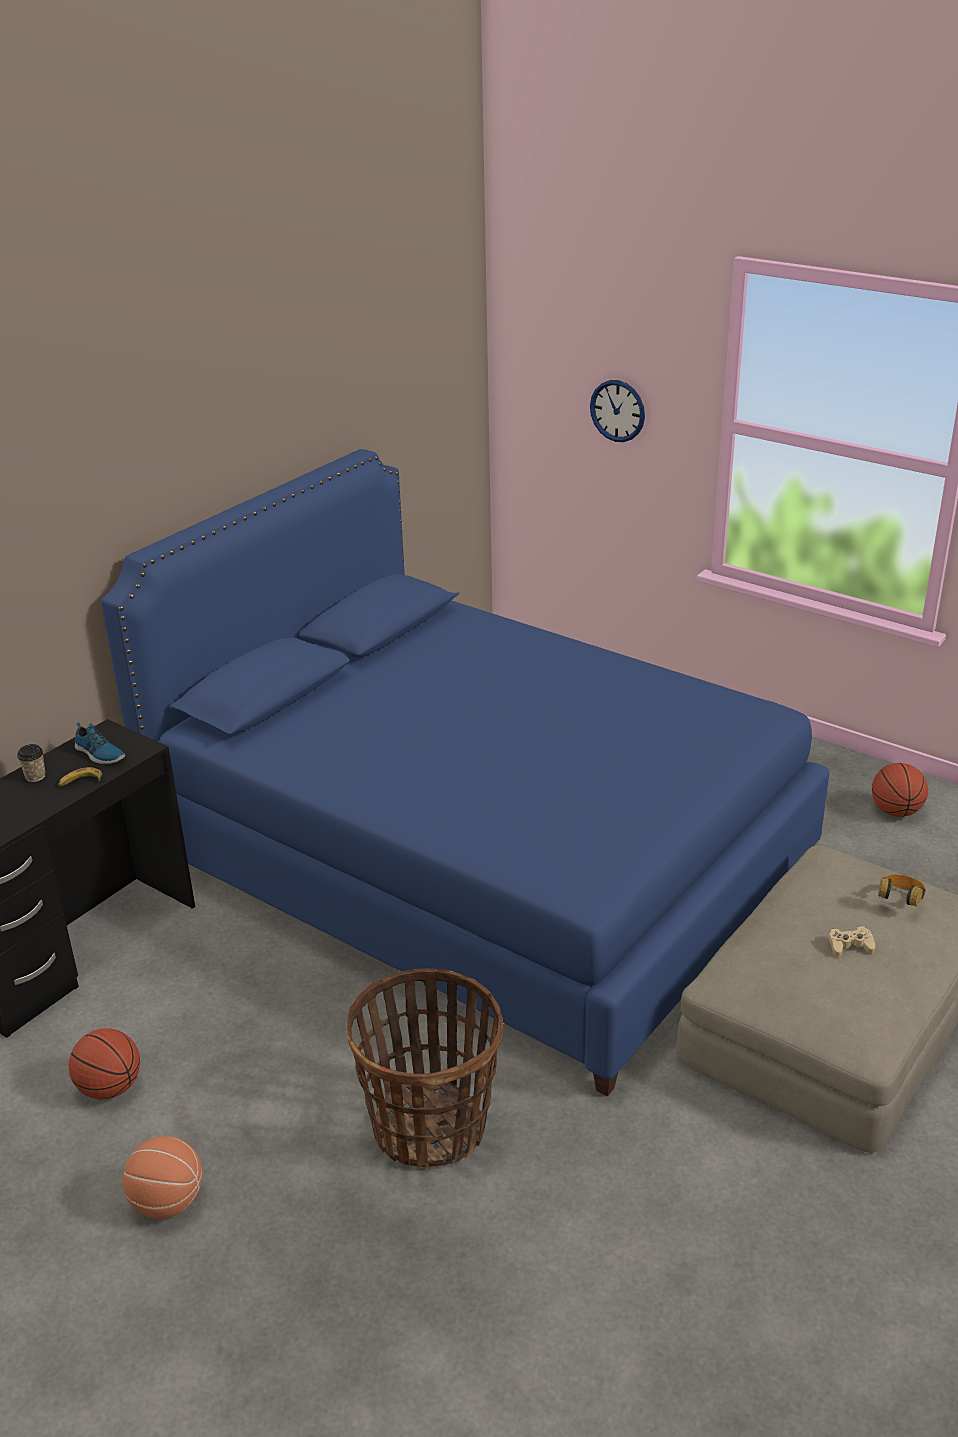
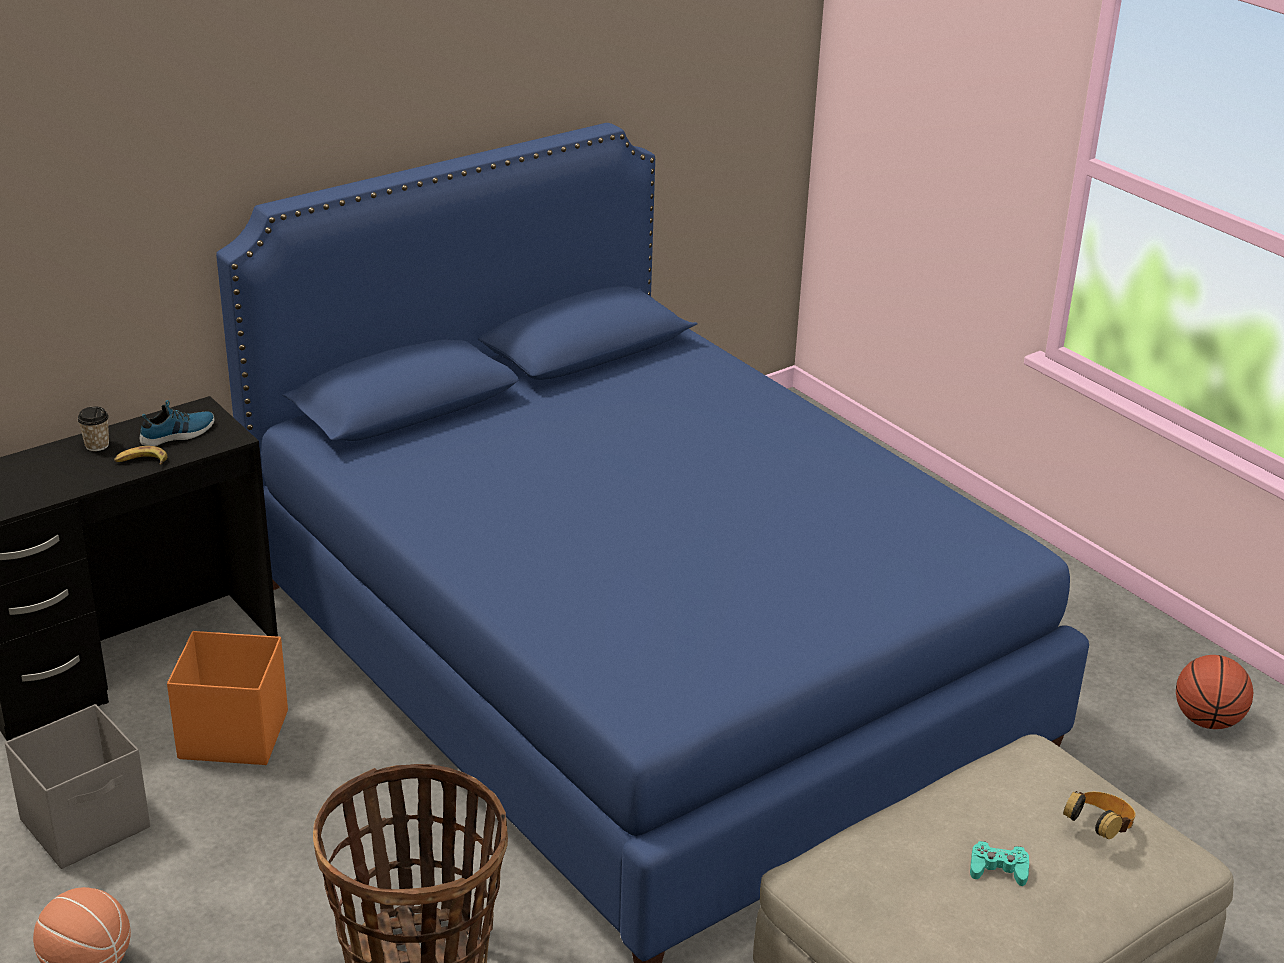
camera: 15 degrees right, 0 degrees up
(99, 754) = (178, 434): shoe -> shoe turned 90 degrees counterclockwise
(109, 1088) = (87, 824): basketball -> grey storage box
(194, 988) = (232, 734): none -> orange storage box
(617, 411) = (958, 124): wall clock -> none
(850, 946) = (998, 869): beige game controller -> turquoise game controller

